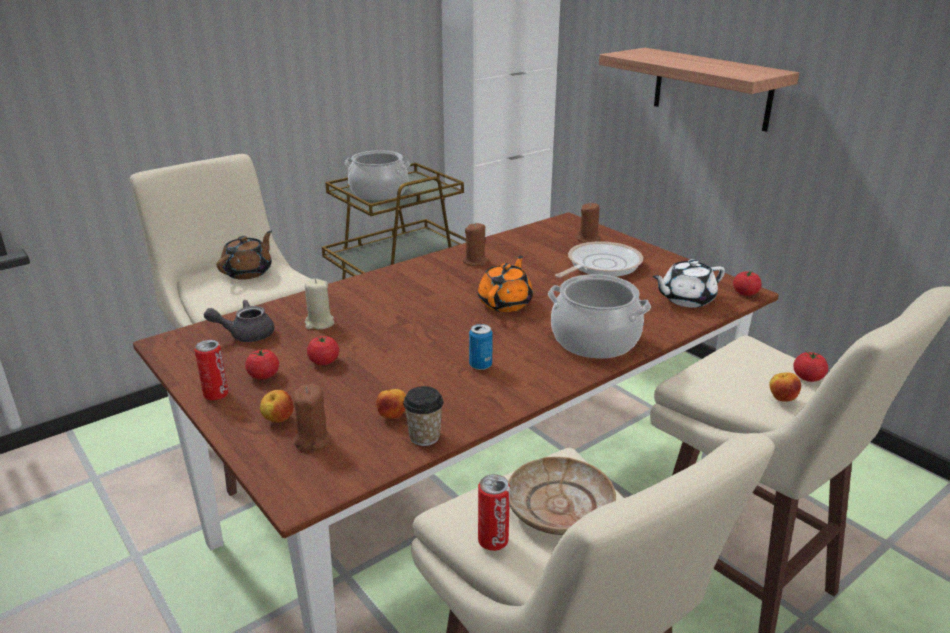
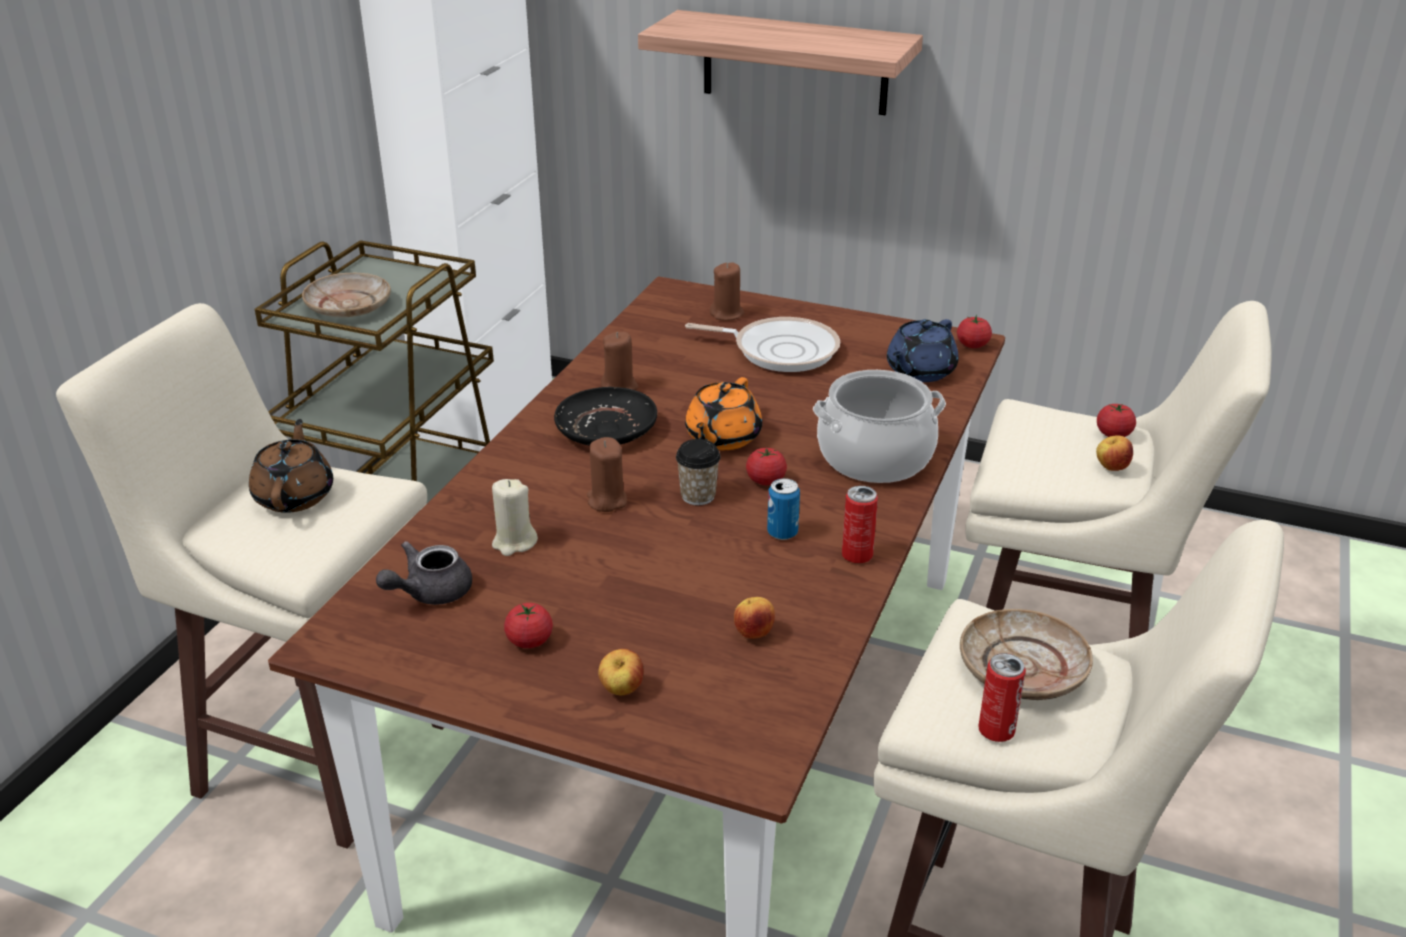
camera: 30 degrees left, 5 degrees up
(216, 395) = (498, 689): can -> can (857, 555)
(312, 440) = (693, 698): brown candle -> brown candle (606, 500)
(324, 362) = (586, 594): tomato -> tomato (765, 480)
(379, 192) = (349, 306): cooking pot -> beige plate
(424, 437) = (817, 645): cup -> cup (698, 496)
(441, 281) = (607, 430): none -> black plate
(505, 303) = (722, 438): orange teapot -> orange teapot turned 150 degrees counterclockwise
(600, 265) = (780, 350): frying pan -> frying pan turned 90 degrees clockwise
(686, 299) = (919, 371): white teapot -> blue teapot

